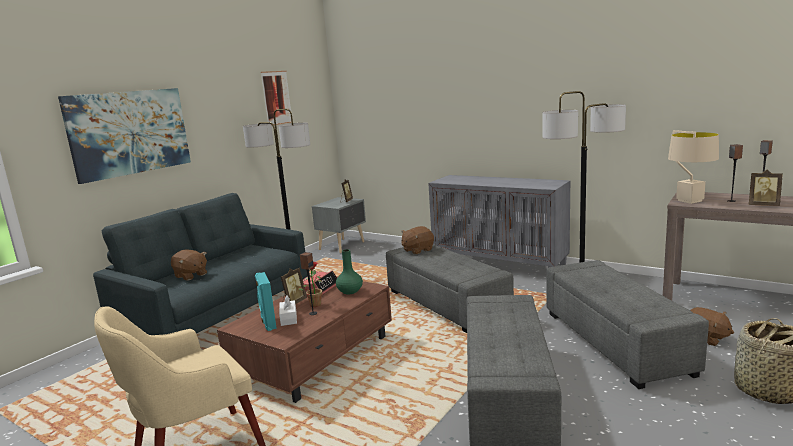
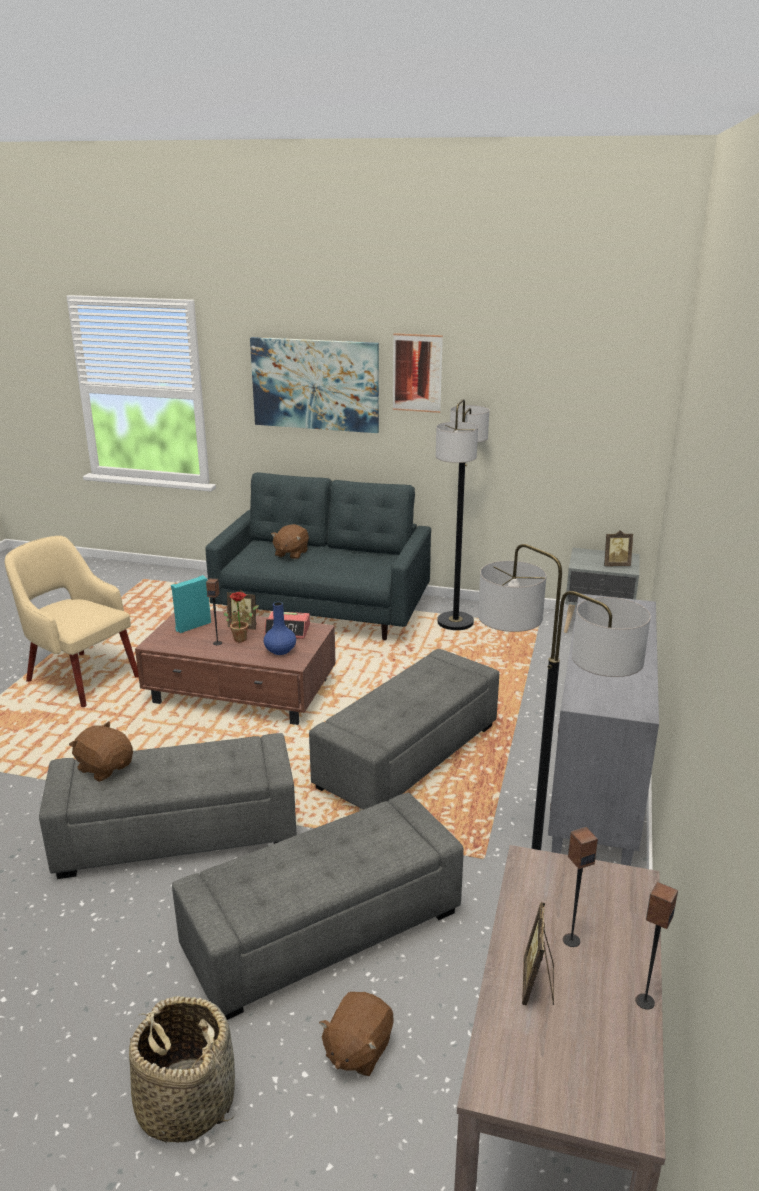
camera: 70 degrees right, 10 degrees up
(276, 98) = (543, 375): picture -> picture (417, 373)
(288, 318) = (204, 633): white tissue box -> none
(350, 291) = (280, 651): green vase -> blue vase
(417, 250) = (447, 669): brown plush toy -> brown plush toy (105, 767)
(689, 201) = (554, 877): beige table lamp -> none

